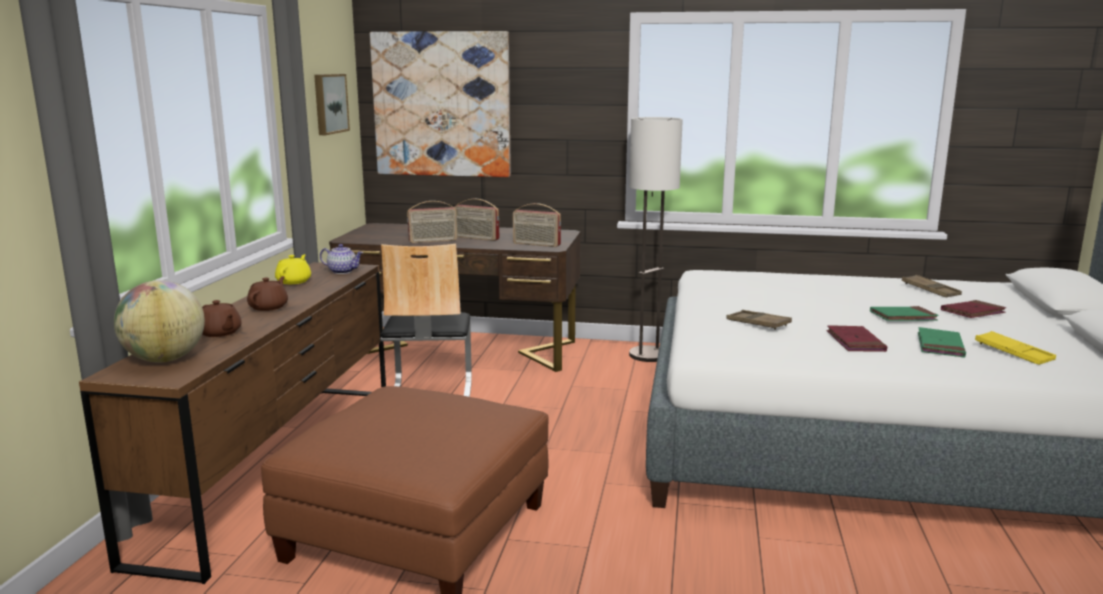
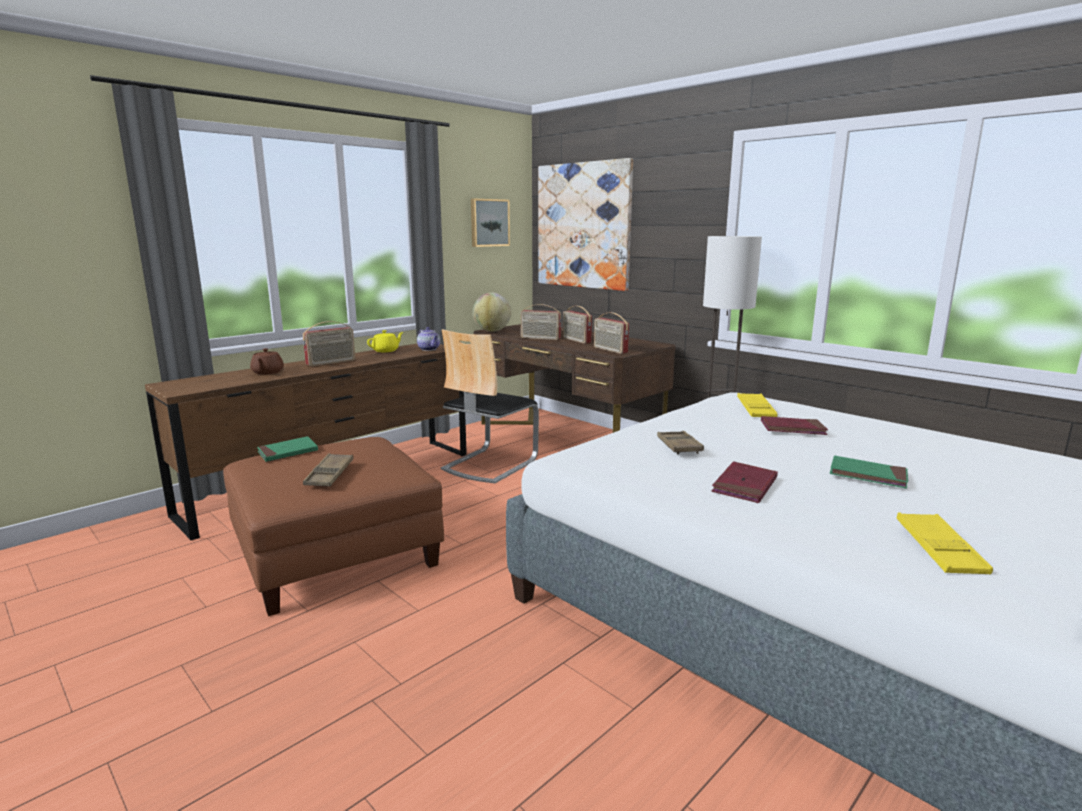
camera: 35 degrees right, 0 degrees up
(165, 359) = (205, 381): globe -> globe (492, 331)
(269, 307) = (331, 363): brown teapot -> radio
(748, 282) = (756, 409): none -> yellow tray
(930, 290) = (982, 457): brown tray -> brown tray (329, 474)
(940, 346) = (846, 515): green book -> green book (288, 452)
(972, 312) = (989, 492): red book -> red book (792, 429)

